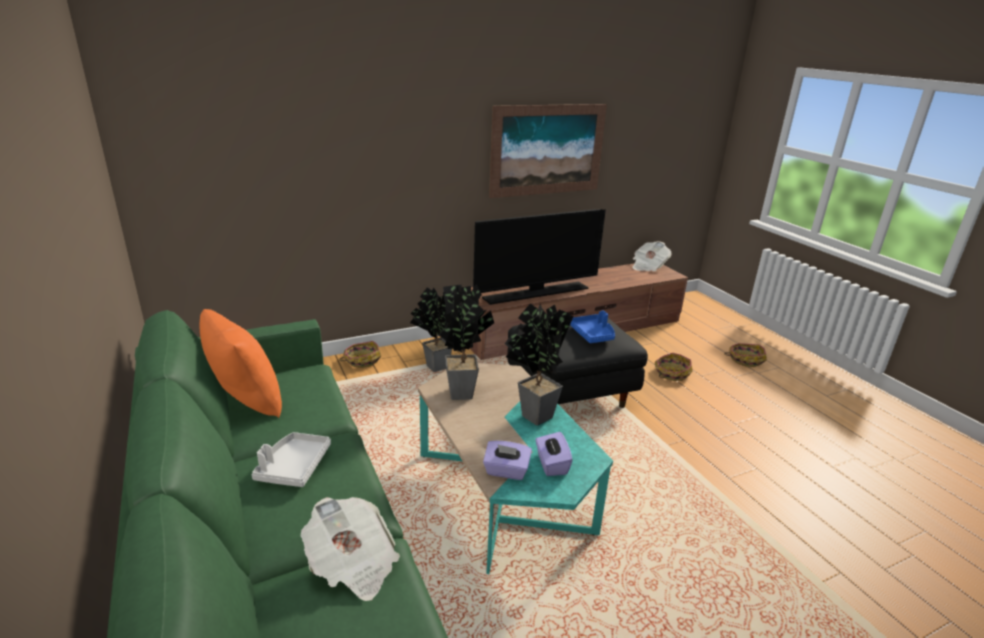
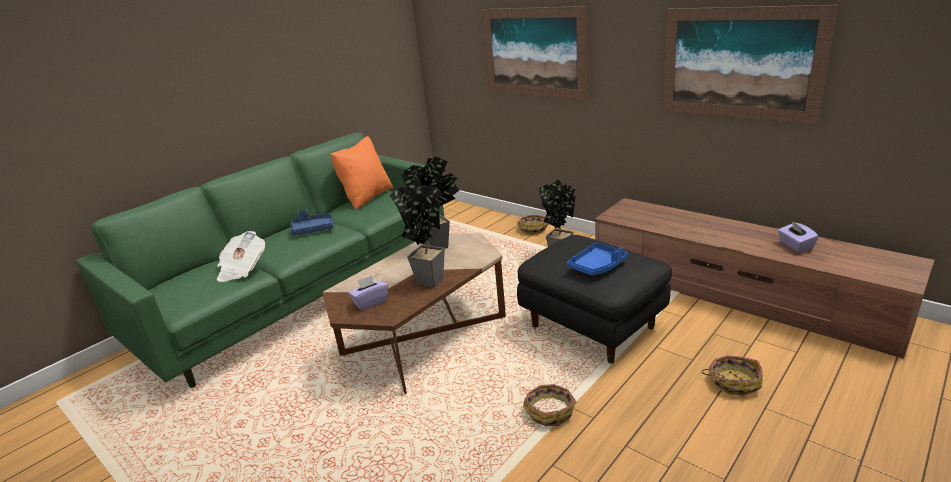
camera: 70 degrees right, 0 degrees up
(293, 467) = (312, 229): grey tray -> blue tray
(341, 156) = (533, 52): none -> picture
(502, 494) = (424, 336): turquoise coffee table -> brown coffee table
(506, 471) = (352, 289): purple tissue box -> purple tissue box (795, 246)
(536, 293) = (674, 225): television -> none
(648, 266) = (894, 260): newspaper -> none
(745, 360) = (883, 444): basket -> basket (550, 411)

